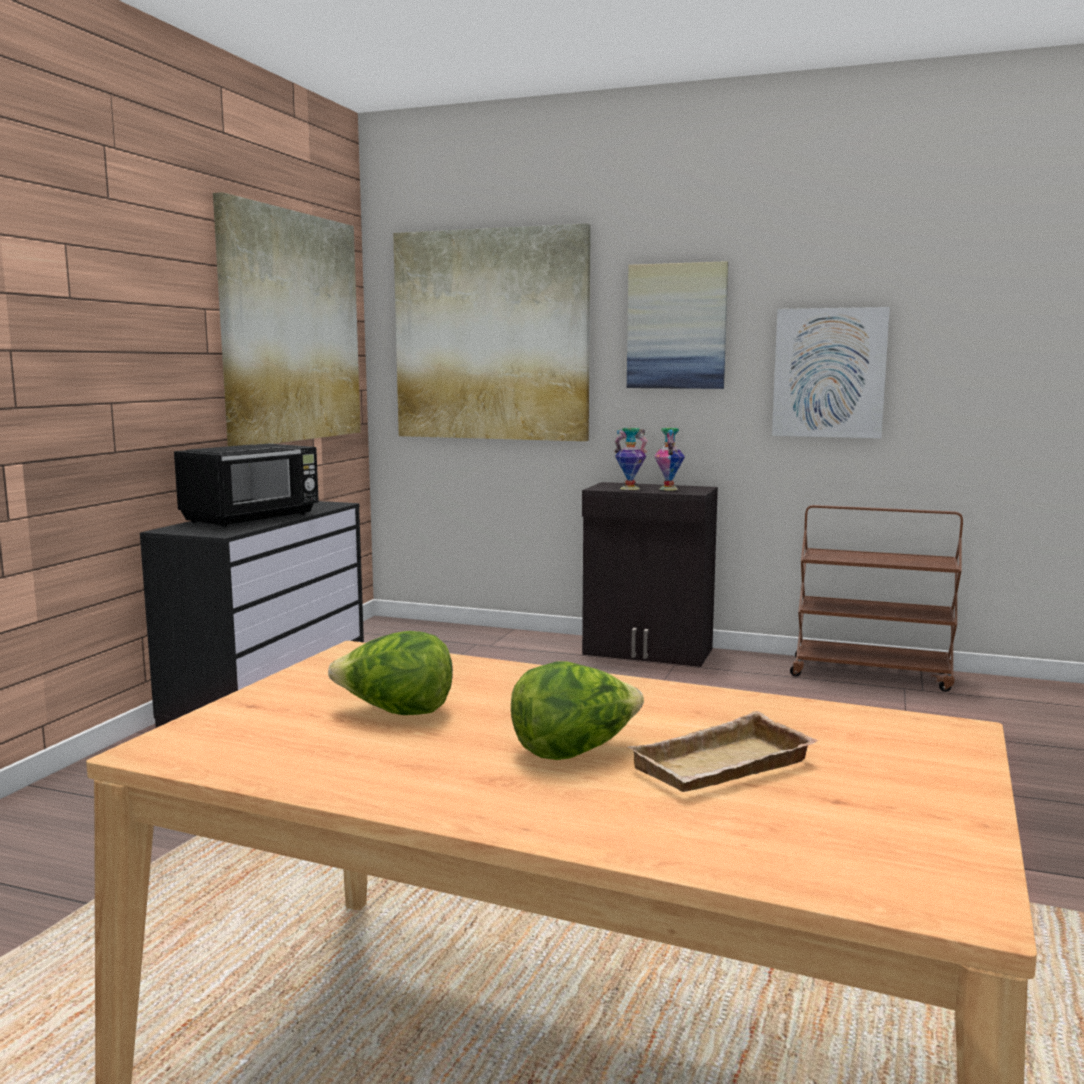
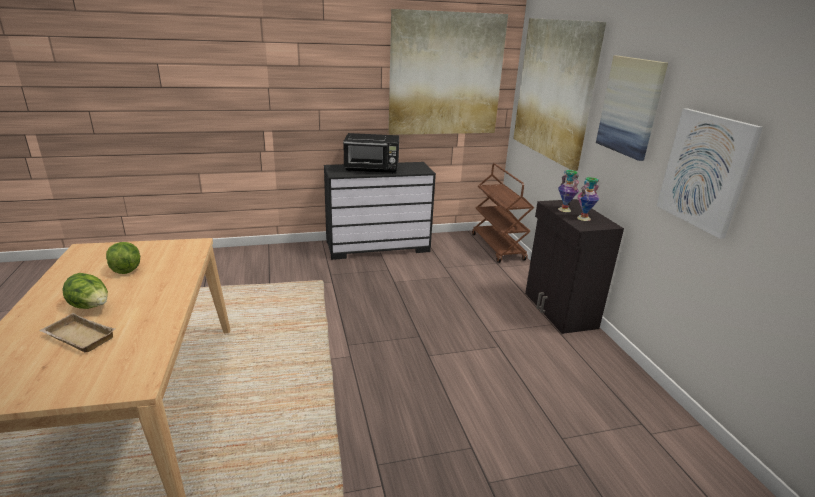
camera: 55 degrees right, 15 degrees up
(871, 674) = (648, 403): brown cart -> brown cart (498, 247)

